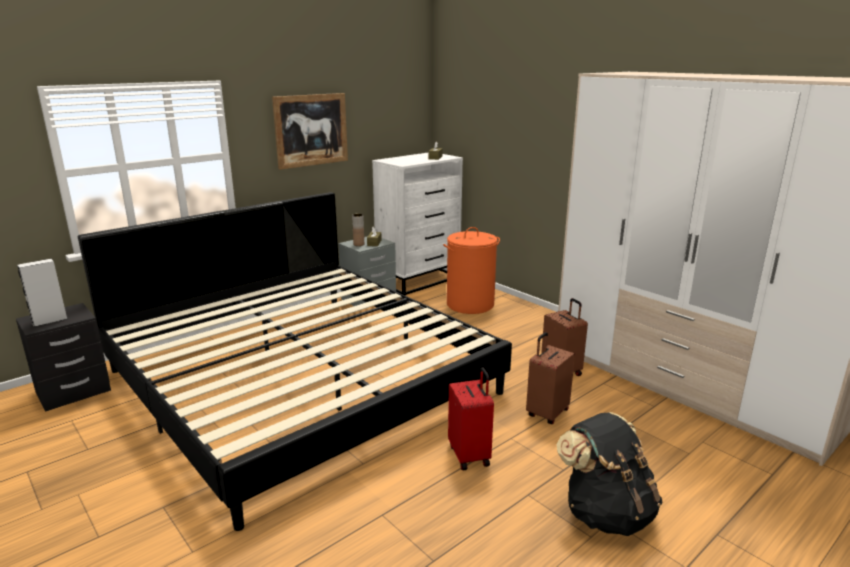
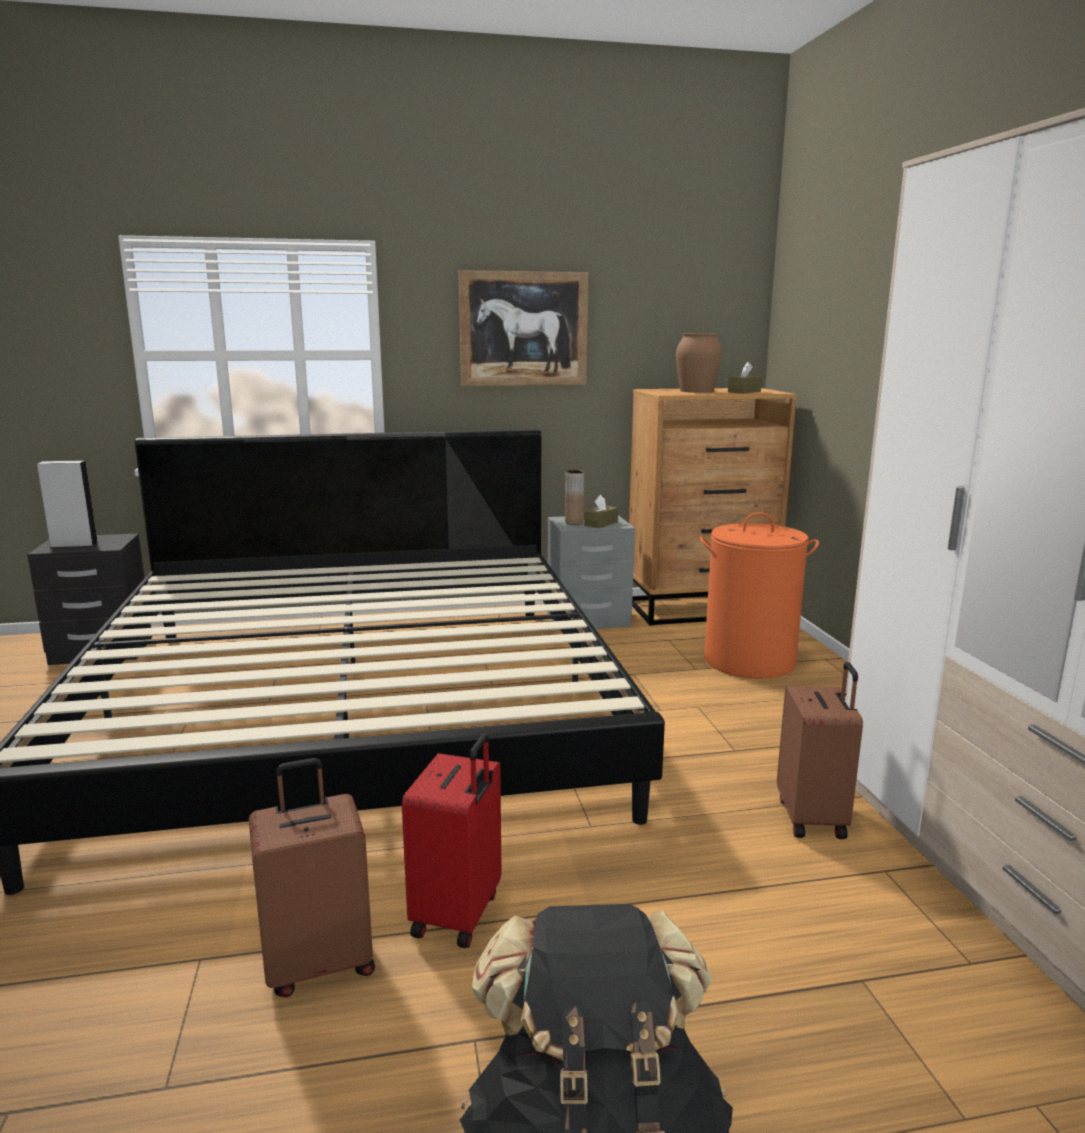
camera: 30 degrees right, 5 degrees down
(410, 159) = (696, 391): none -> brown vase
(419, 280) = (701, 608): white dresser -> brown dresser
(546, 413) = (692, 889): brown suitcase -> brown suitcase (319, 963)

